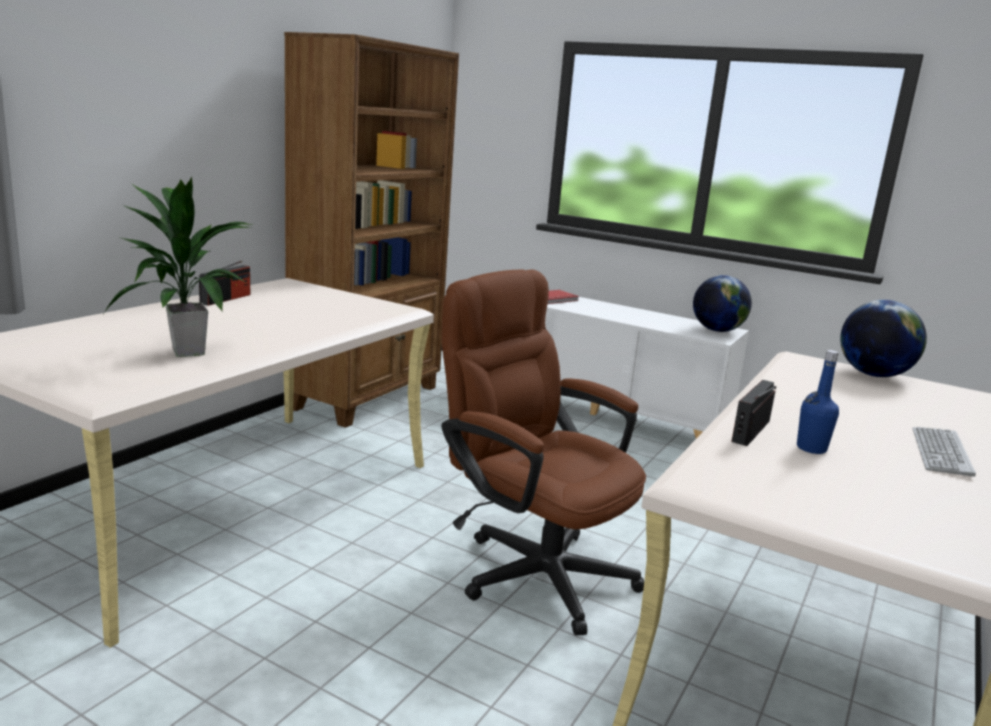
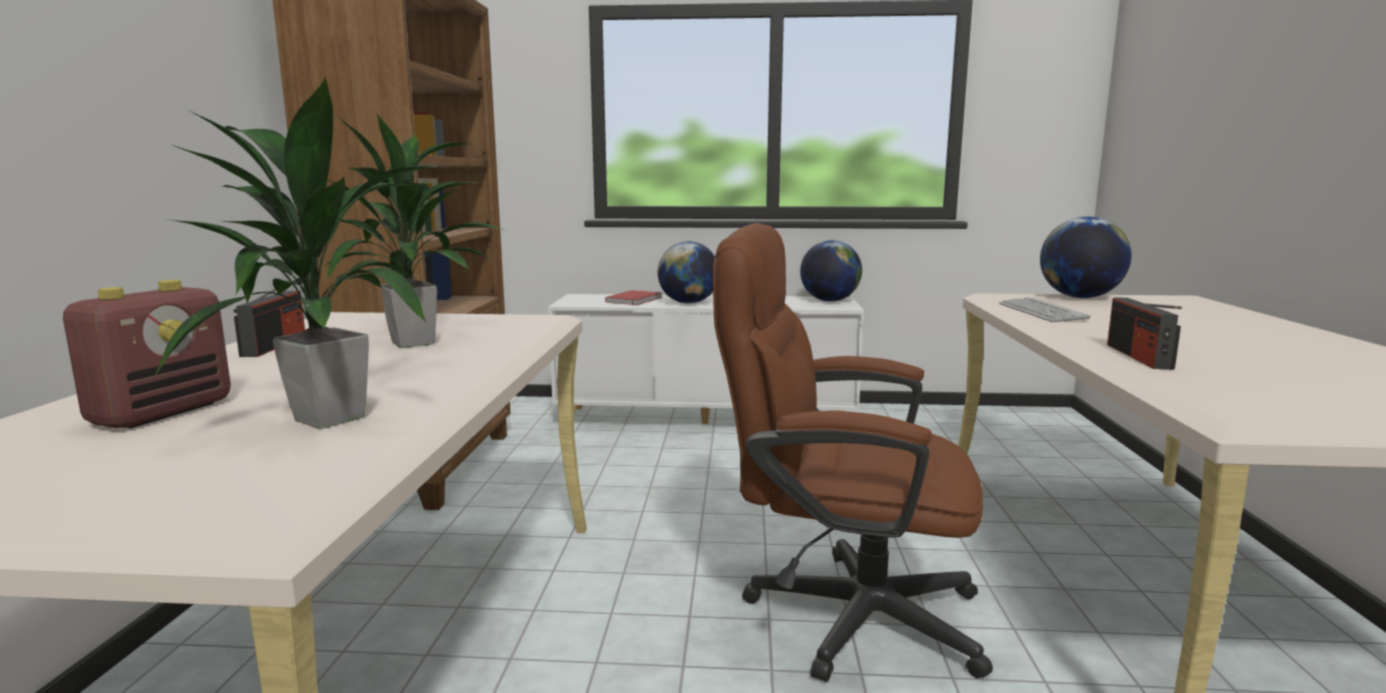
camera: 25 degrees left, 5 degrees down
(128, 331) = (163, 412): none -> radio
(297, 313) = (415, 343): none -> potted plant
(591, 309) = (688, 303): none -> globe
(811, 448) = (1216, 359): blue bottle -> none
(940, 452) = (1288, 340): keyboard -> keyboard (1041, 312)

